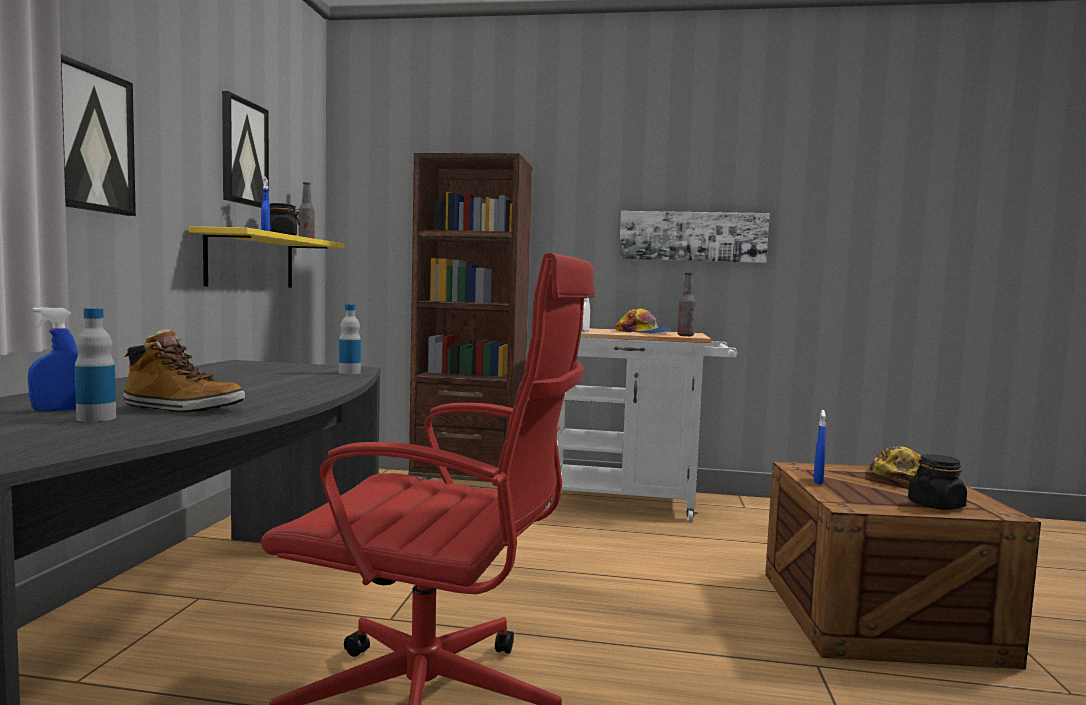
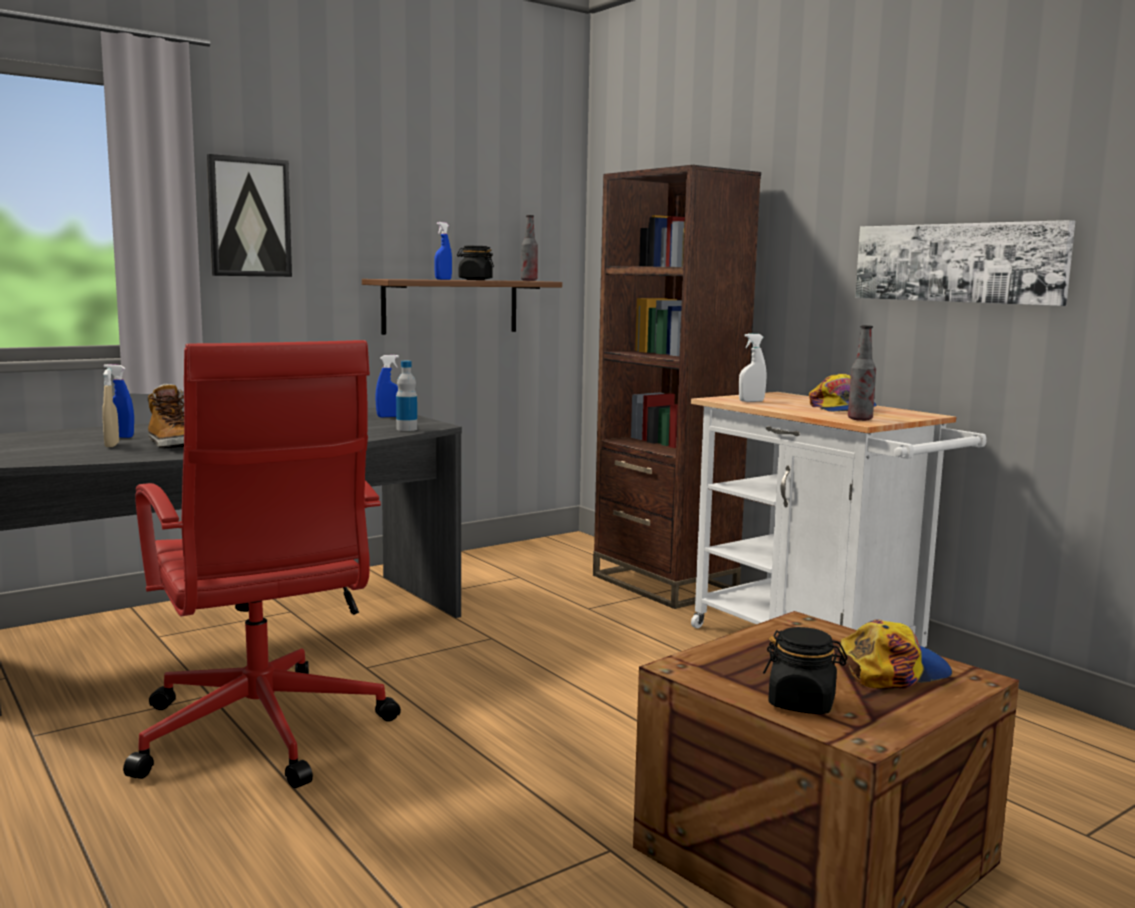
camera: 45 degrees right, 5 degrees up
(96, 418) = (112, 445): bottle -> beige spray bottle
(243, 153) = (440, 196): picture -> none
(251, 261) = (451, 306): yellow shelf -> brown shelf
(818, 481) = (756, 641): blue spray bottle -> blue spray bottle (389, 416)

